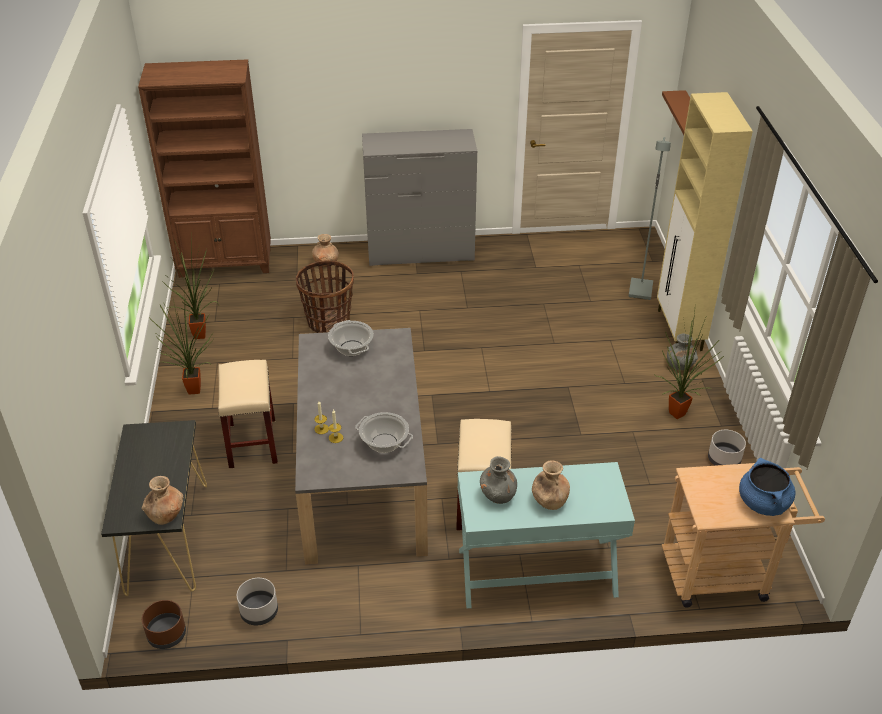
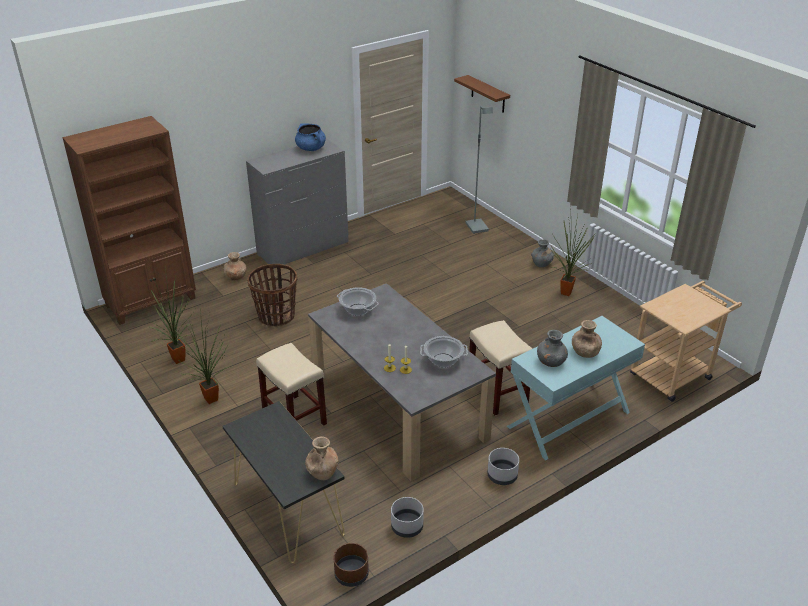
camera: 30 degrees left, 5 degrees down
(679, 331) = (523, 244): beige cabinet -> none
(723, 460) = (616, 309): grey planter -> grey planter (501, 476)
(763, 503) = (705, 306): blue cooking pot -> blue cooking pot (311, 148)

